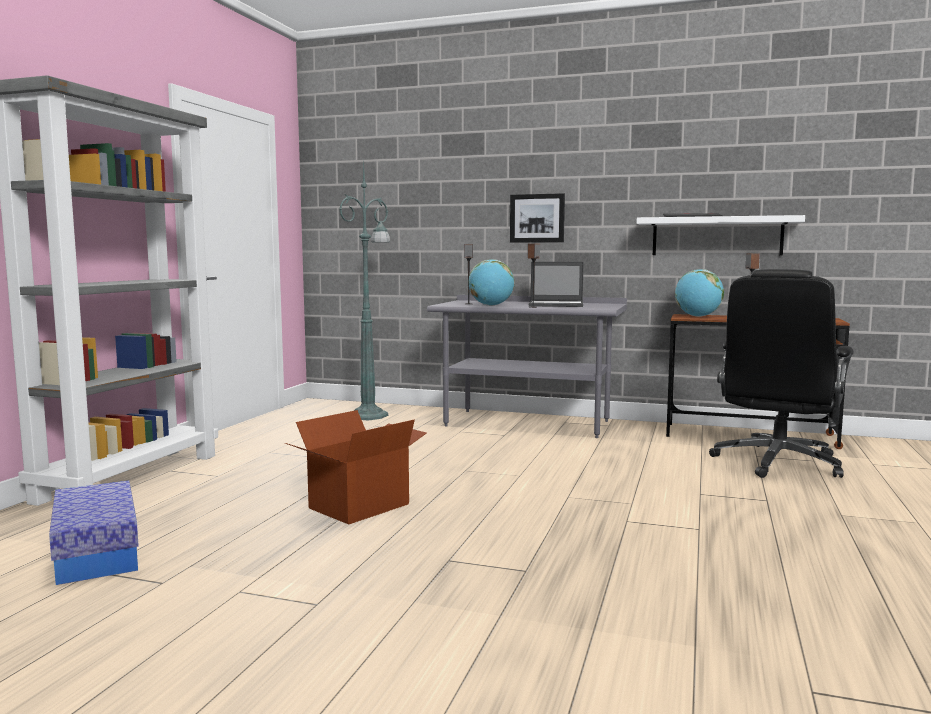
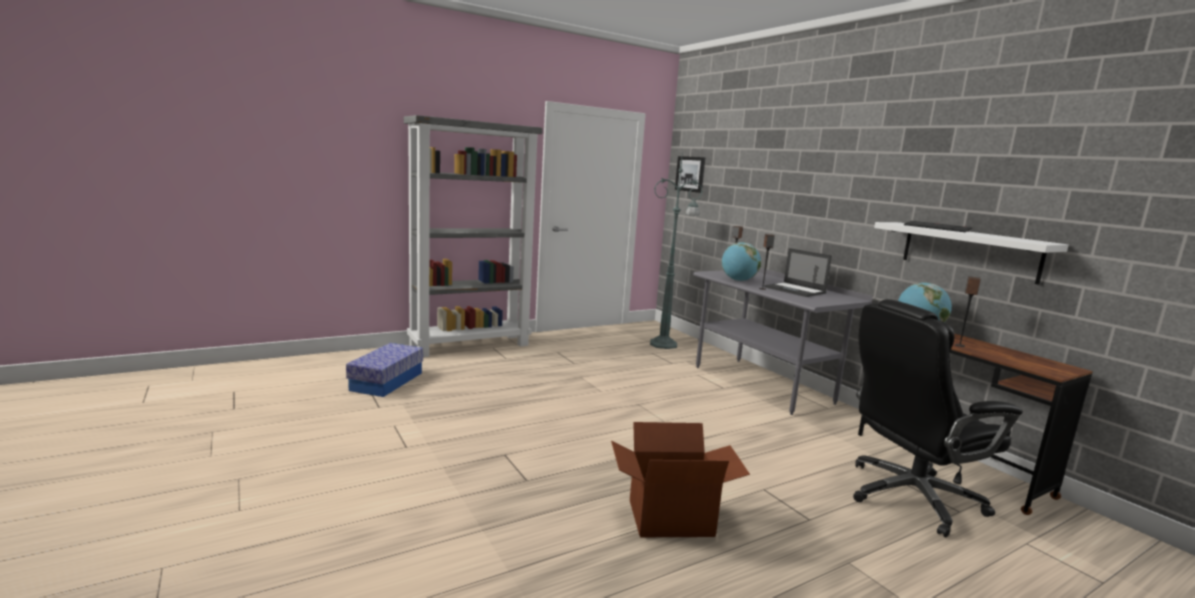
camera: 40 degrees right, 5 degrees up
(358, 505) = (531, 402): cardboard box -> cardboard box (670, 517)
(537, 218) = (813, 209): picture -> picture (690, 174)

